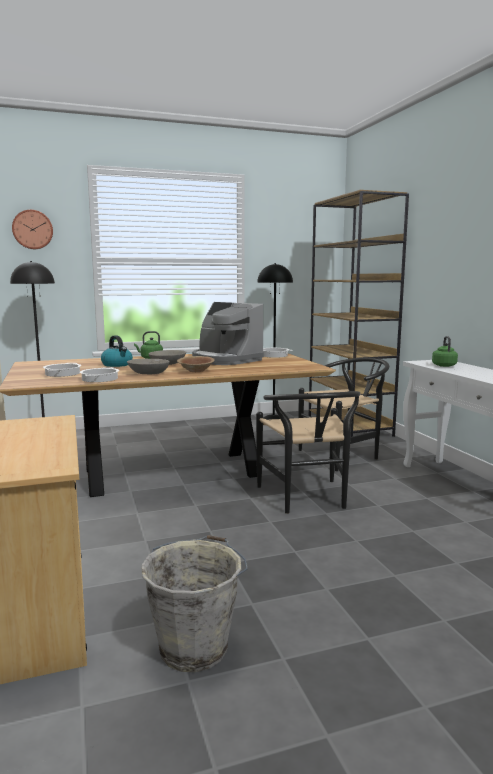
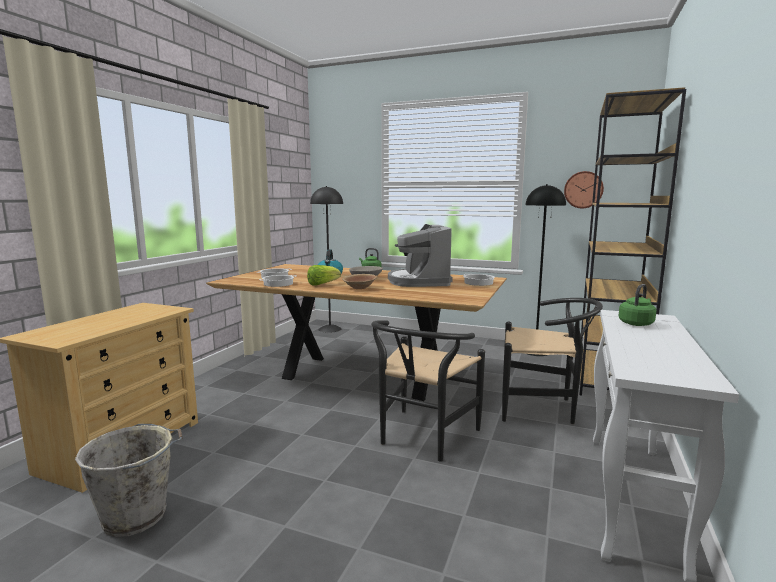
camera: 40 degrees right, 0 degrees up
(32, 229) = (340, 160): wall clock -> wall clock (583, 190)
(148, 373) = (322, 284): grey bowl -> lettuce

